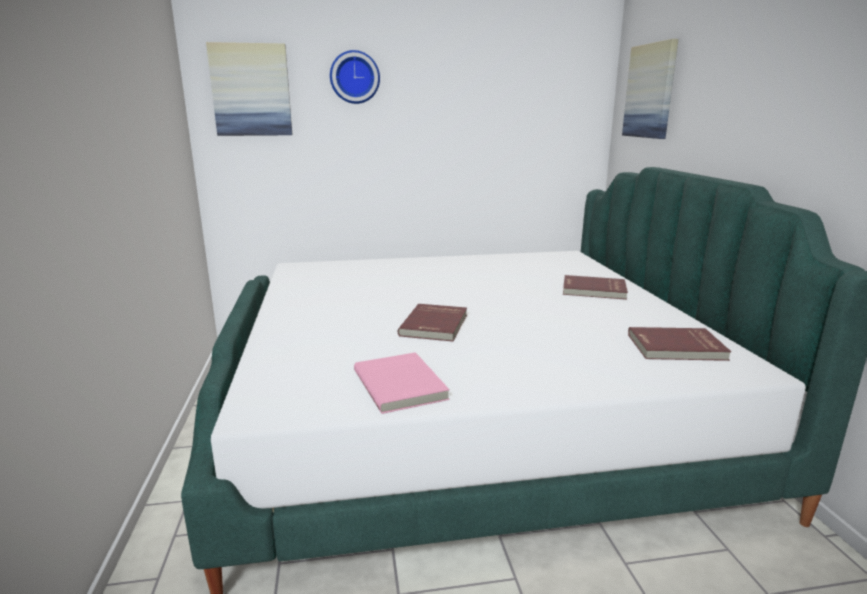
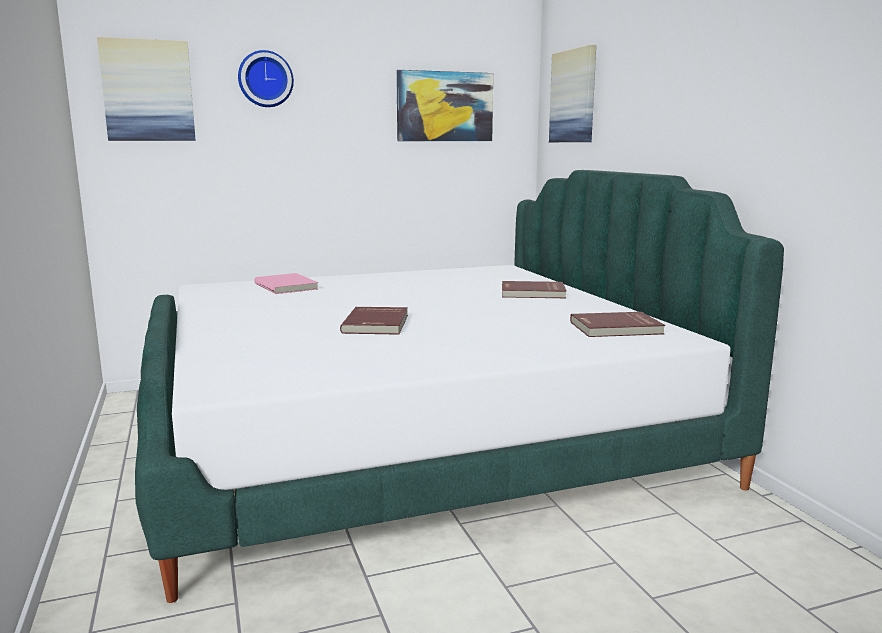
camera: 10 degrees left, 5 degrees down
(401, 385) = (356, 365): pink book -> pink book (287, 286)
(521, 100) = (444, 106): none -> picture

